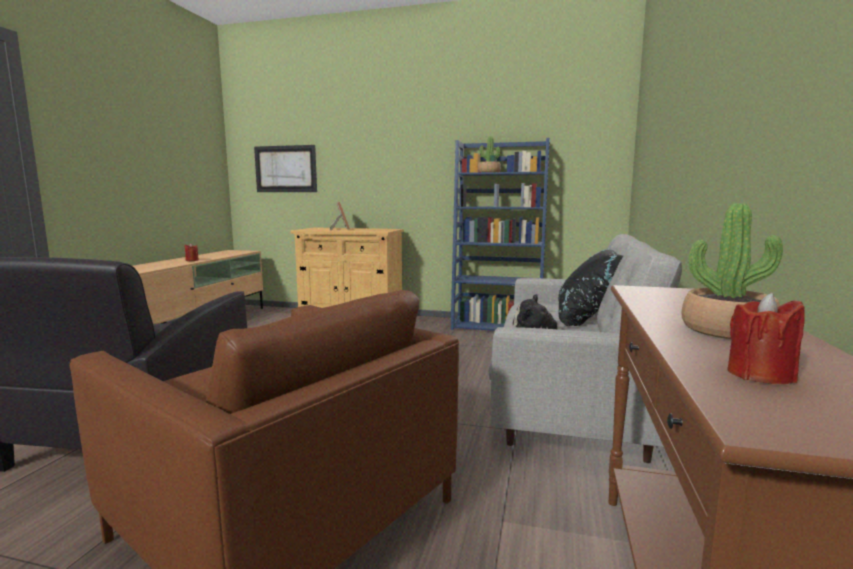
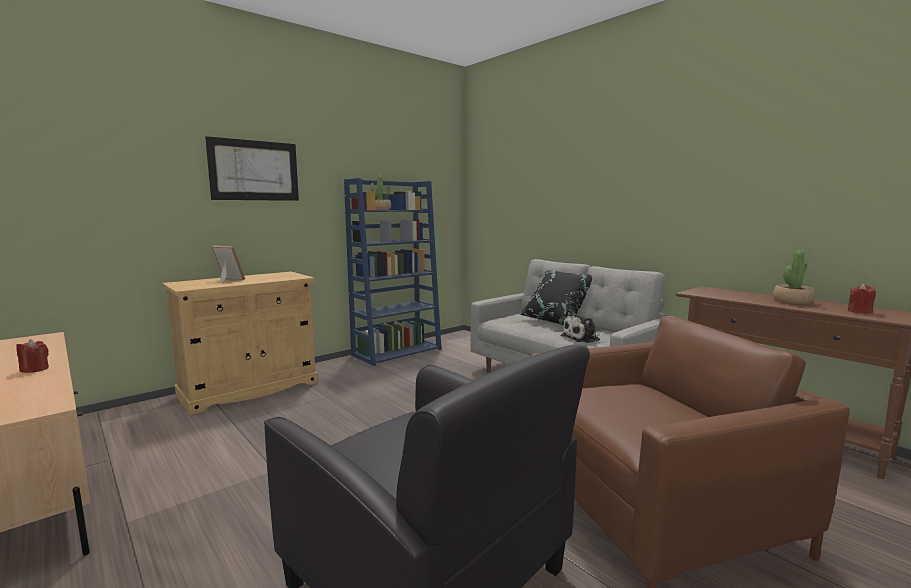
camera: 55 degrees left, 0 degrees up
(285, 169) = (95, 200): picture -> picture (254, 170)

